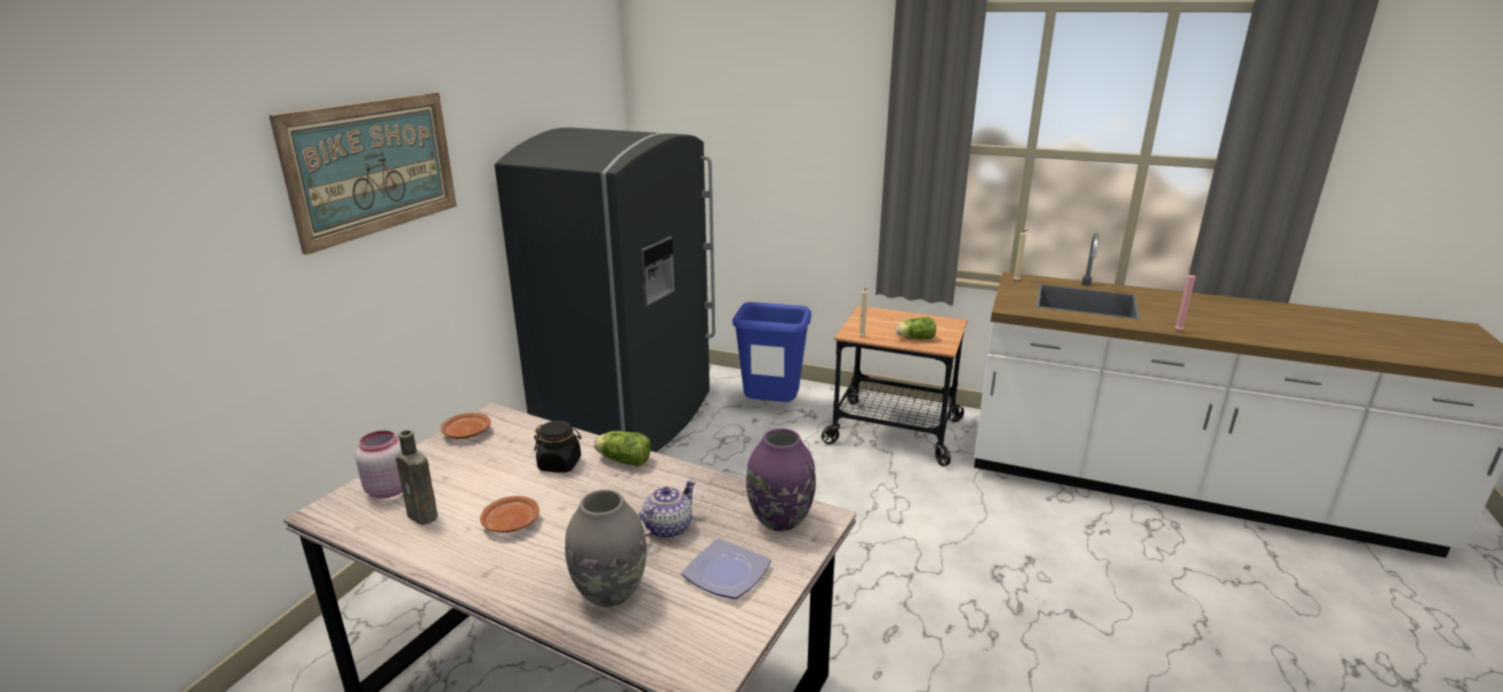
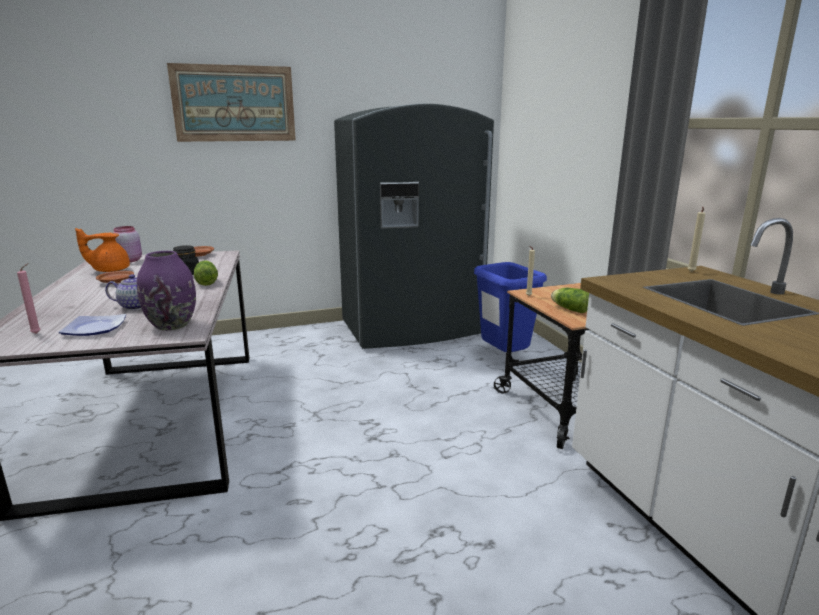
camera: 50 degrees right, 5 degrees down
(424, 516) = (110, 270): brown bottle -> orange teapot
(610, 592) = (59, 312): grey vase -> none
(1177, 330) = (764, 345): pink candle -> pink candle (38, 333)

